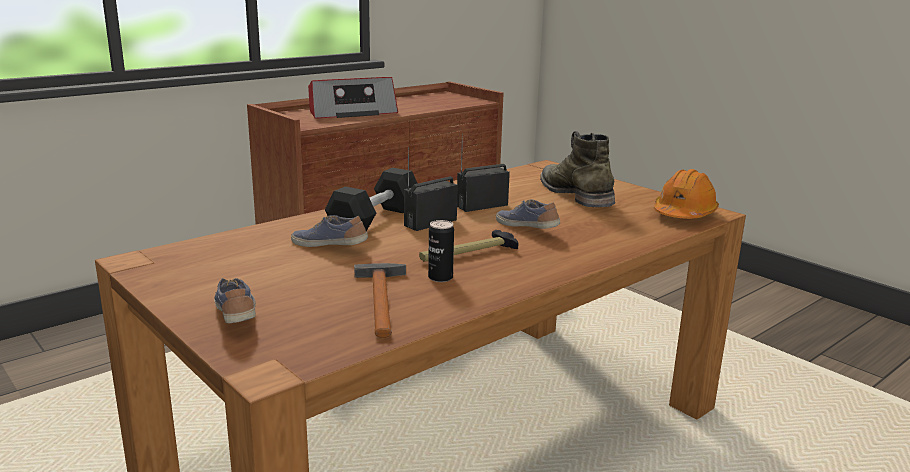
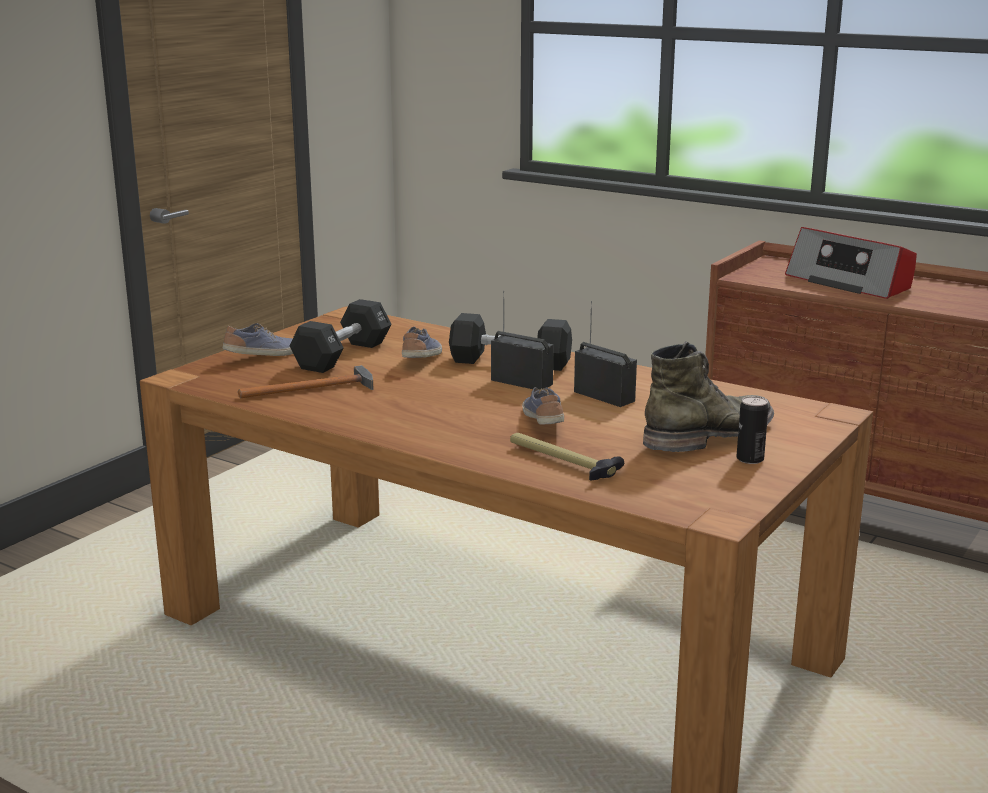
camera: 75 degrees right, 0 degrees up
(282, 277) = (342, 355): none -> black dumbbell
(440, 278) = (371, 401): can -> can (750, 459)
(468, 254) = (439, 405): hammer -> hammer (561, 462)
(527, 228) = (544, 421): shoe -> shoe turned 45 degrees counterclockwise
(684, 214) = (690, 499): orange hard hat -> none

